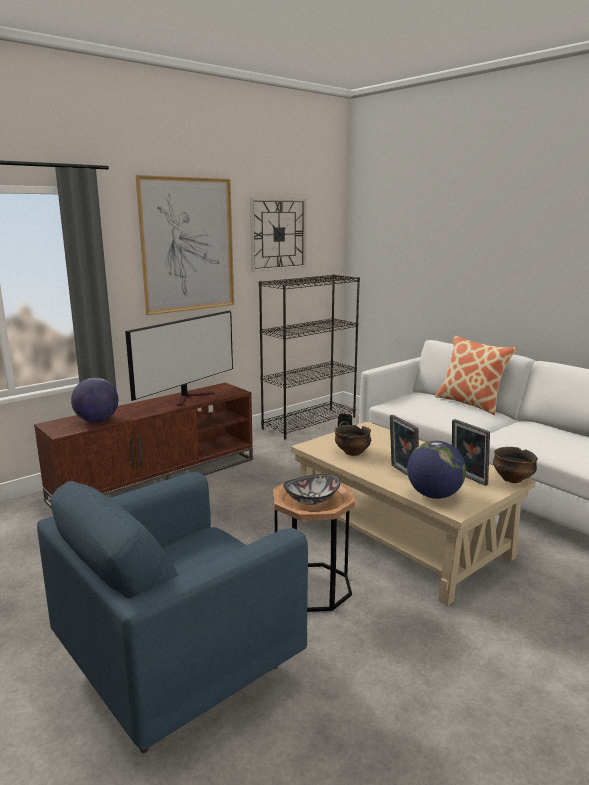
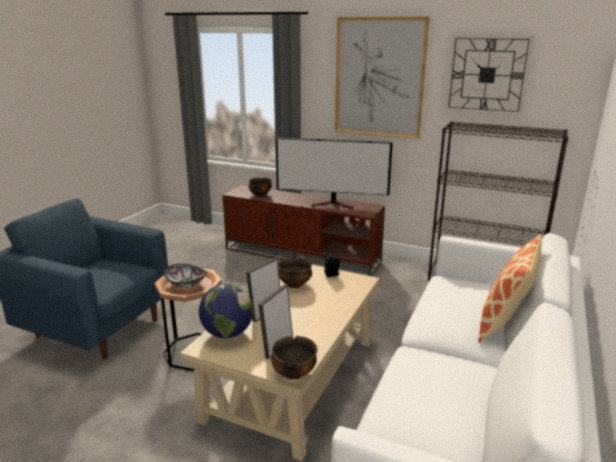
camera: 65 degrees right, 5 degrees up
(97, 421) = (260, 195): globe -> bowl

